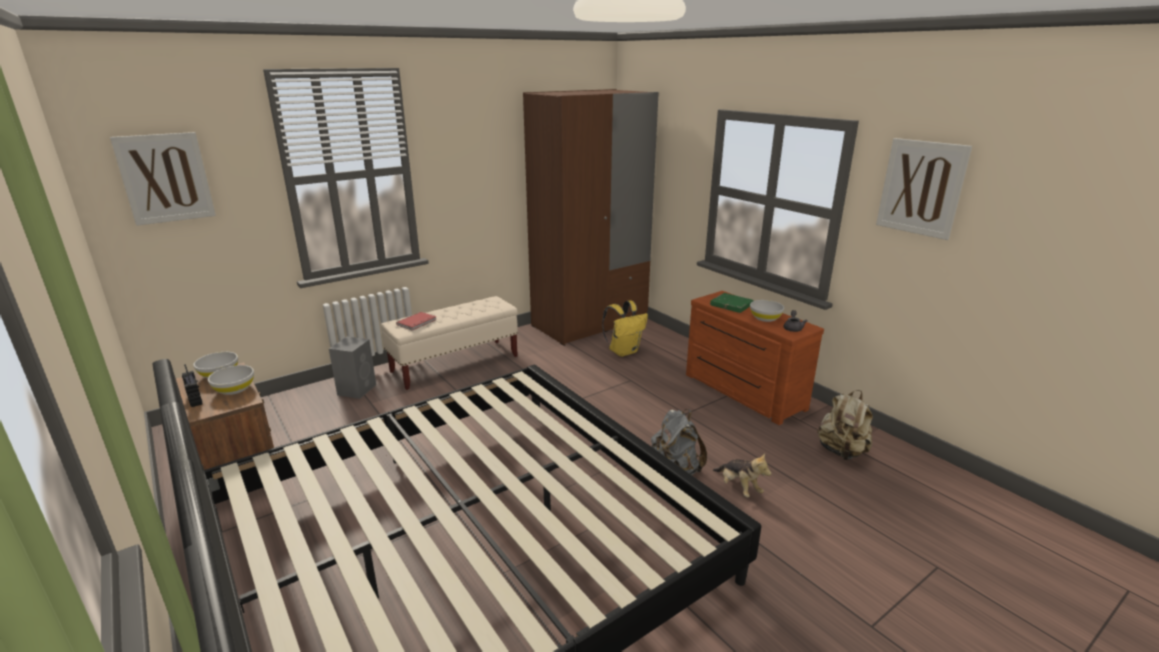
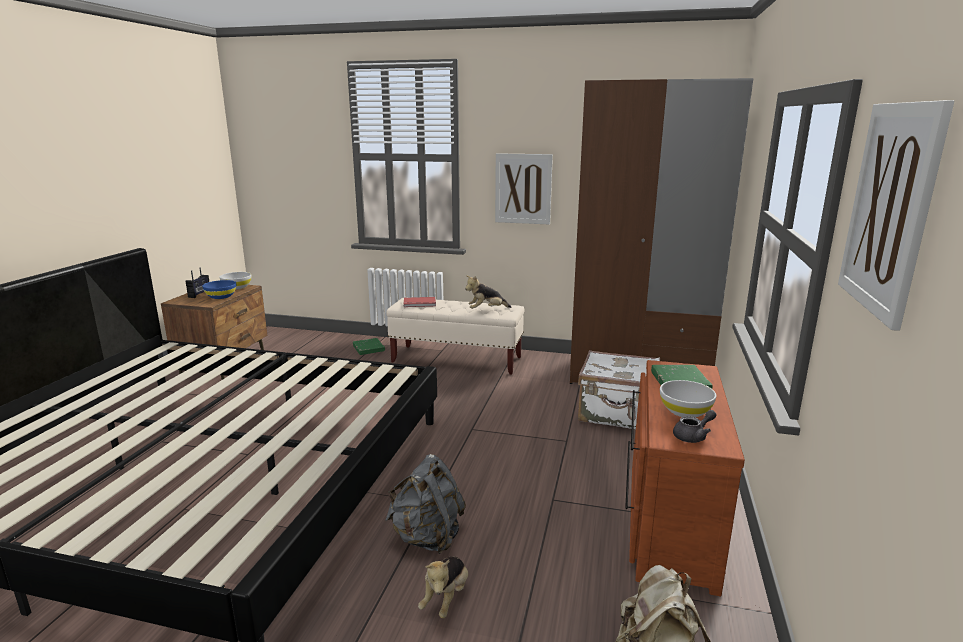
camera: 50 degrees right, 5 degrees down
(165, 178) = (278, 143): picture -> picture (523, 189)
(234, 389) = (221, 296): white bowl -> blue bowl
(357, 389) = (368, 349): grey speaker -> green book
(483, 308) = (486, 310): none -> plush toy
(624, 351) = (617, 414): yellow backpack -> white suitcase

